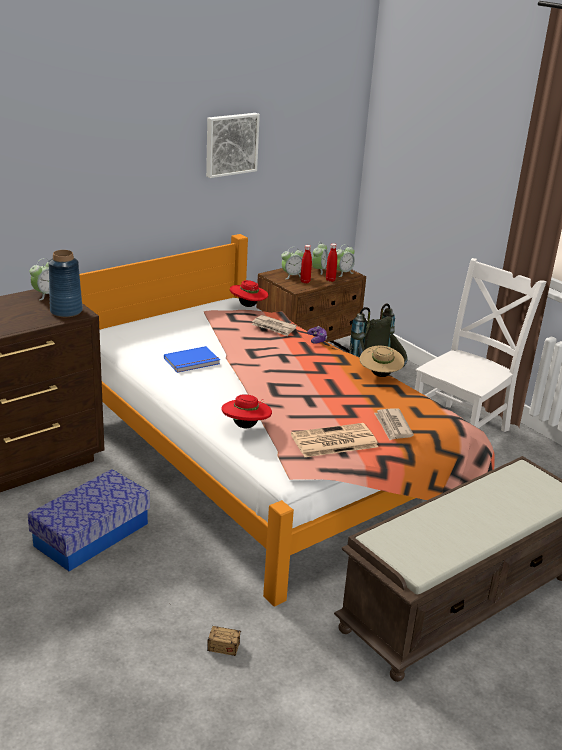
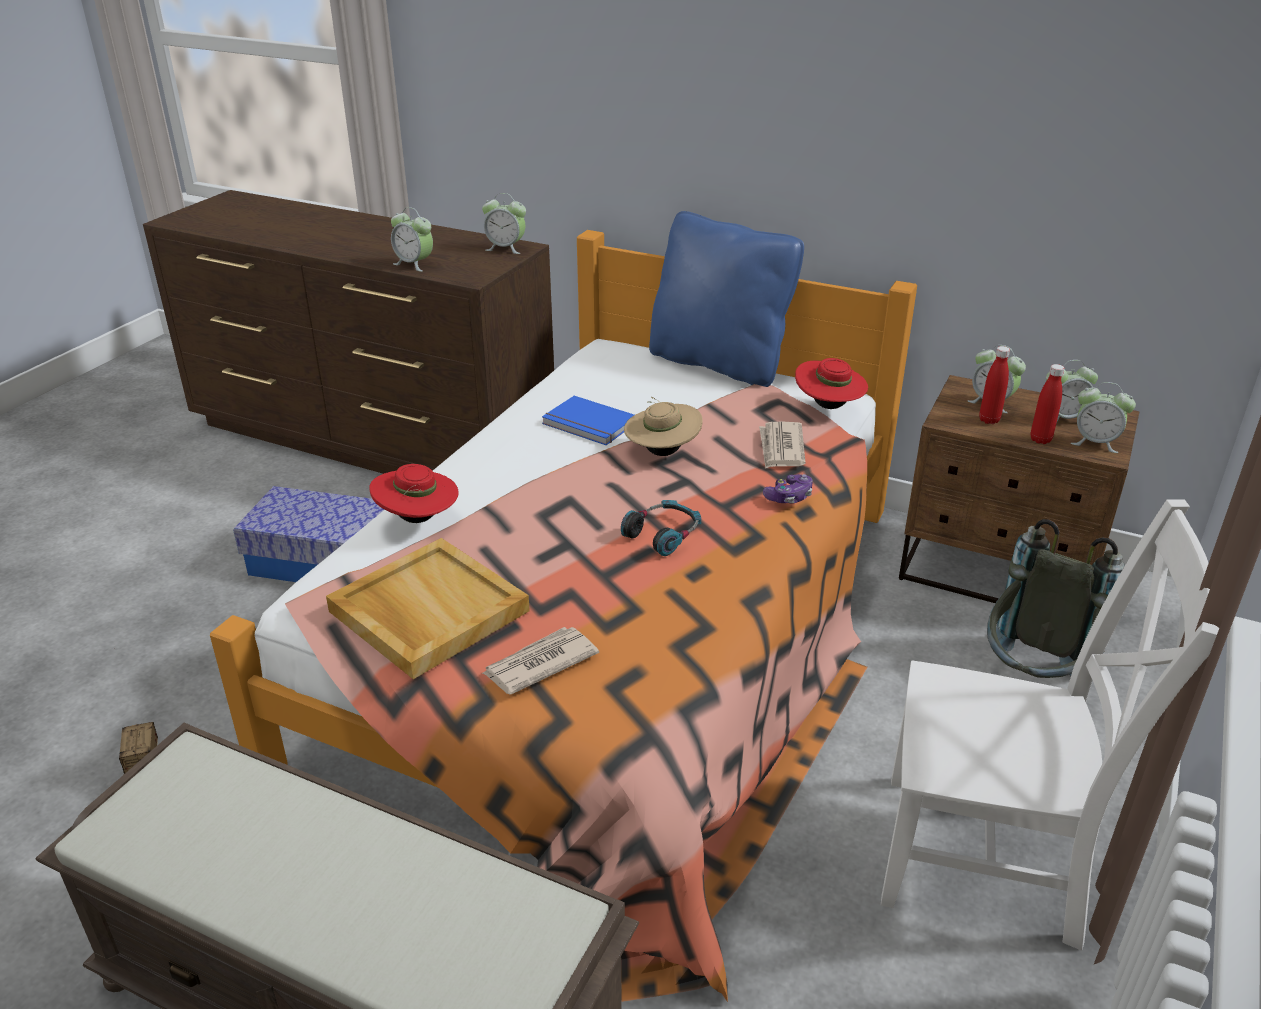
camera: 65 degrees right, 5 degrees up
(31, 322) = (414, 264): none -> alarm clock
(66, 311) = (469, 271): blue vase -> none
(167, 314) = (719, 363): none -> blue pillow
(230, 144) = (922, 102): picture -> none
(320, 373) = (663, 534): none -> headphones
(333, 441) = (427, 611): newspaper -> beige tray
(380, 375) = (730, 598): beige hat -> beige hat (662, 452)

